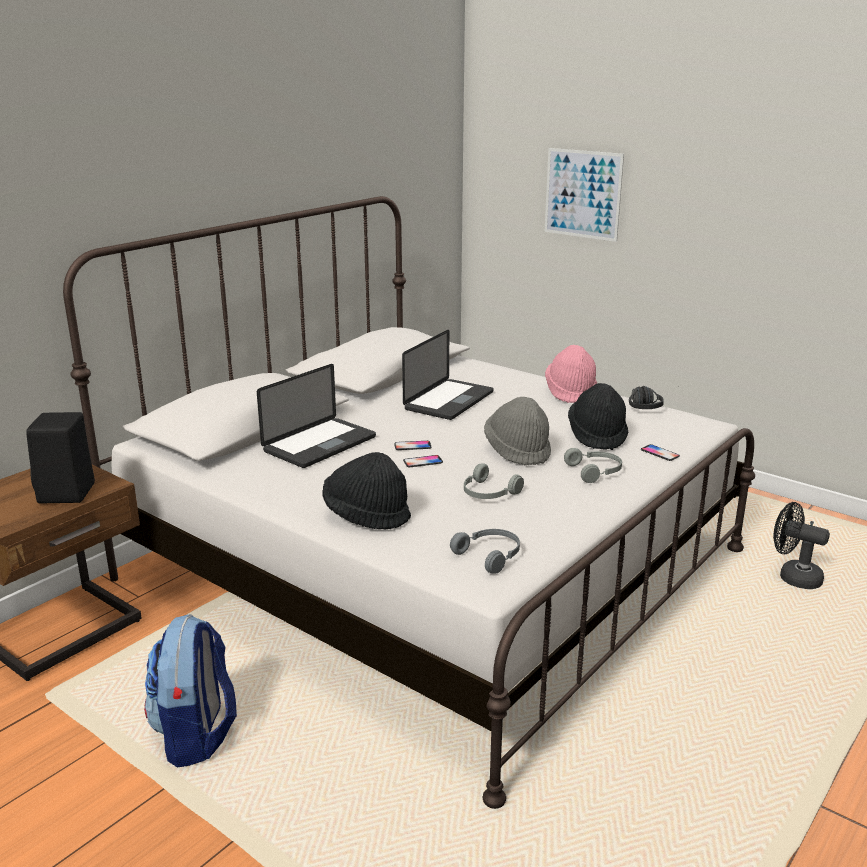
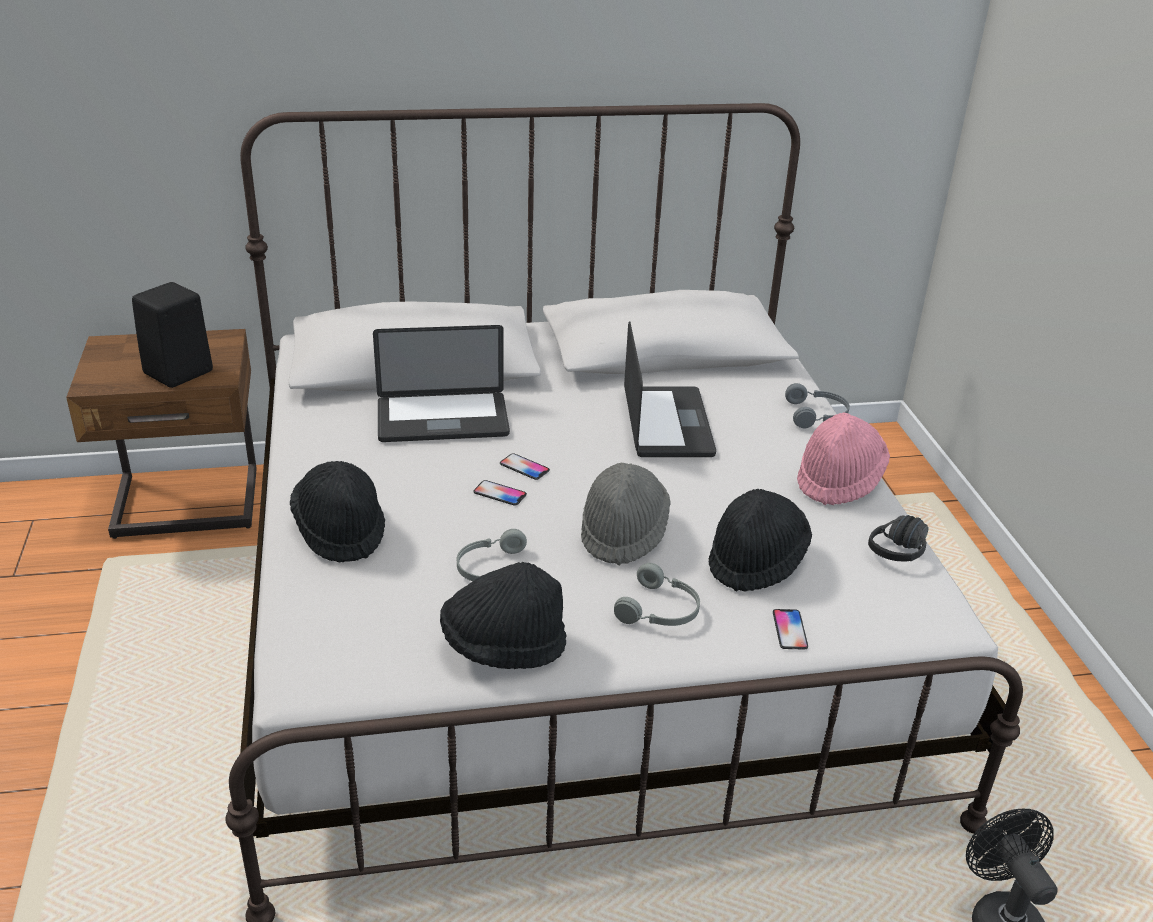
camera: 40 degrees right, 10 degrees up
(196, 735) = (147, 670): backpack -> none
(449, 401) = (667, 424): laptop -> laptop turned 75 degrees counterclockwise
(490, 555) = (363, 650): grey headphones -> grey headphones (817, 415)
(555, 519) = (503, 646): none -> black hat
(582, 194) = (1081, 172): picture -> none

